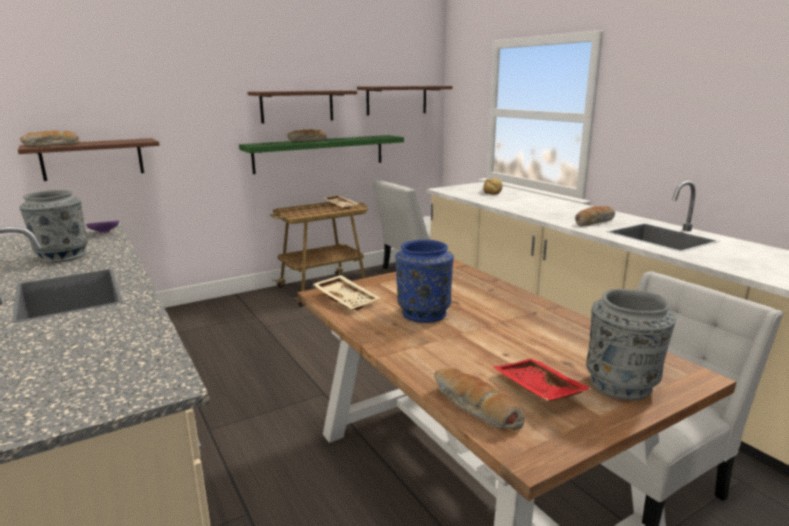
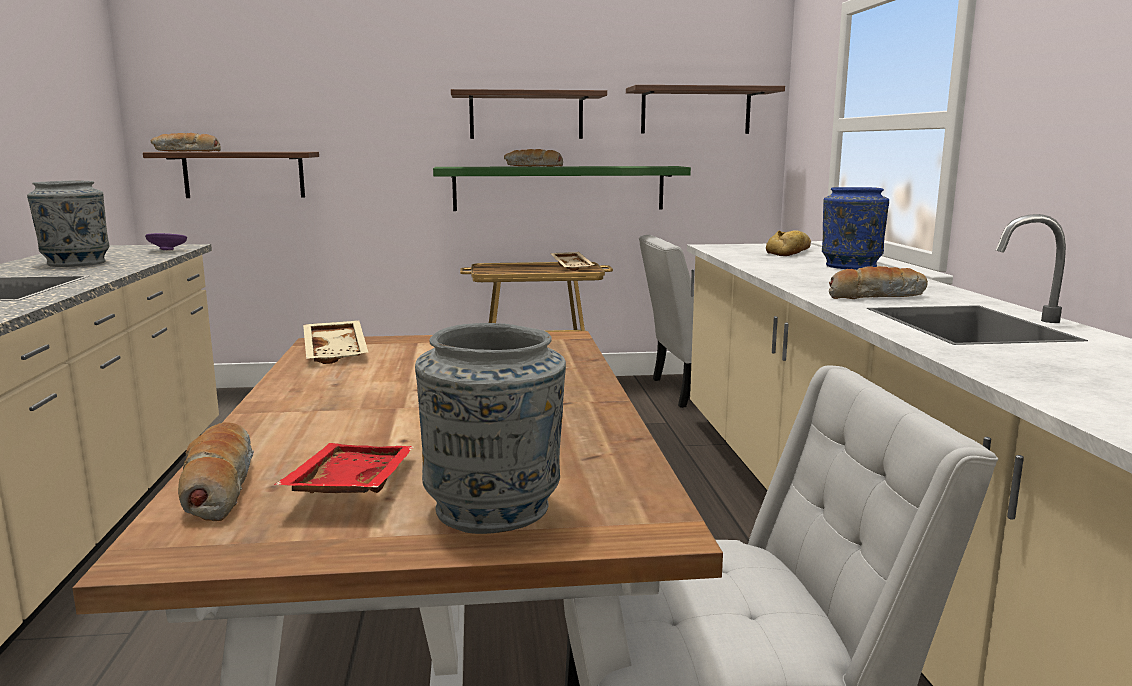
camera: 25 degrees right, 5 degrees down
(423, 313) = (400, 379): blue vase -> blue vase (850, 266)

